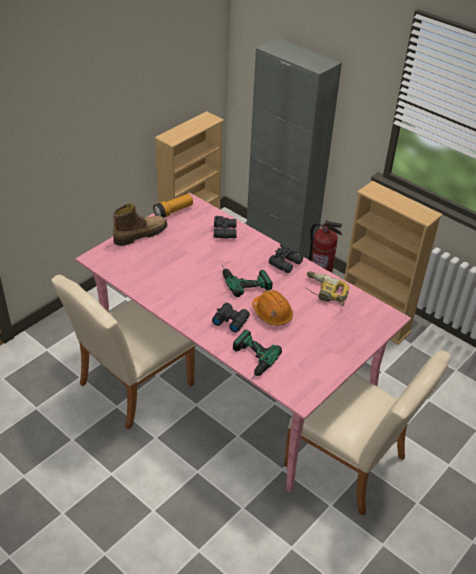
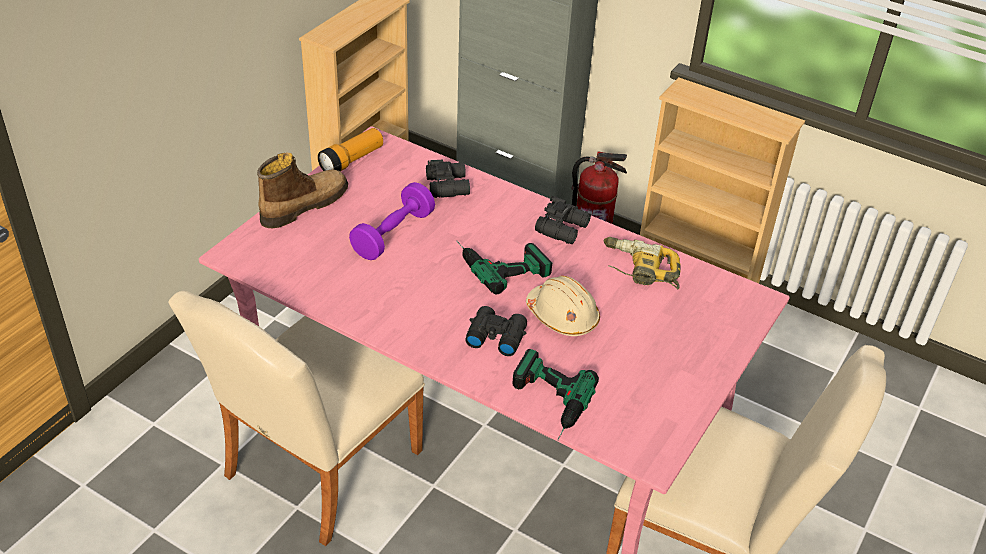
camera: 10 degrees left, 0 degrees up
(186, 256) = (393, 234): none -> purple dumbbell
(272, 313) = (562, 316): orange hard hat -> beige hard hat

